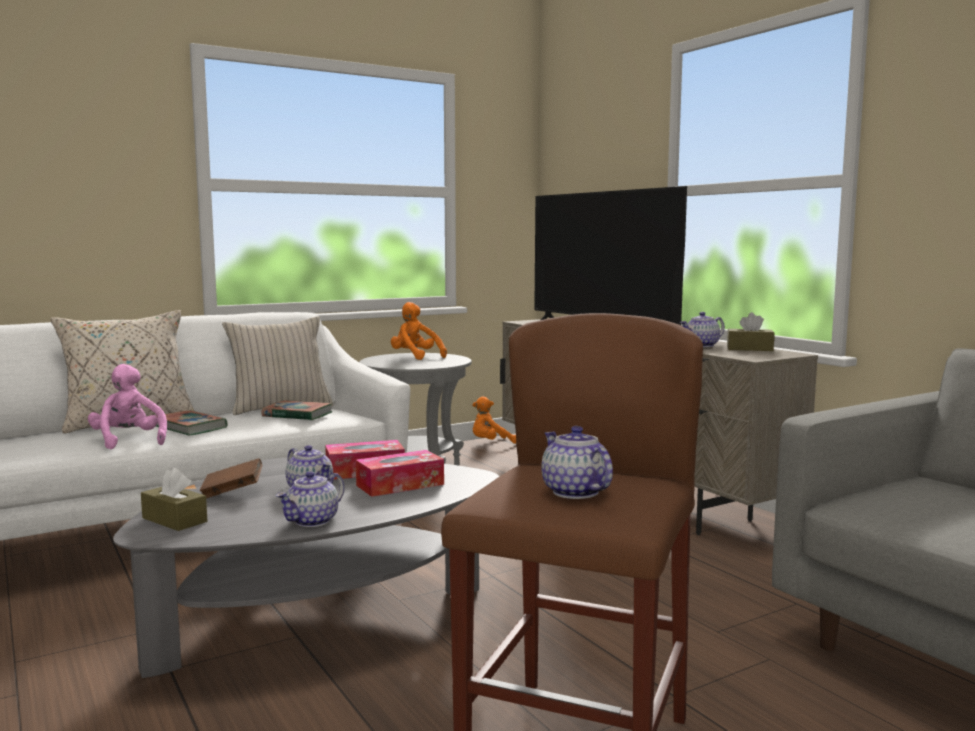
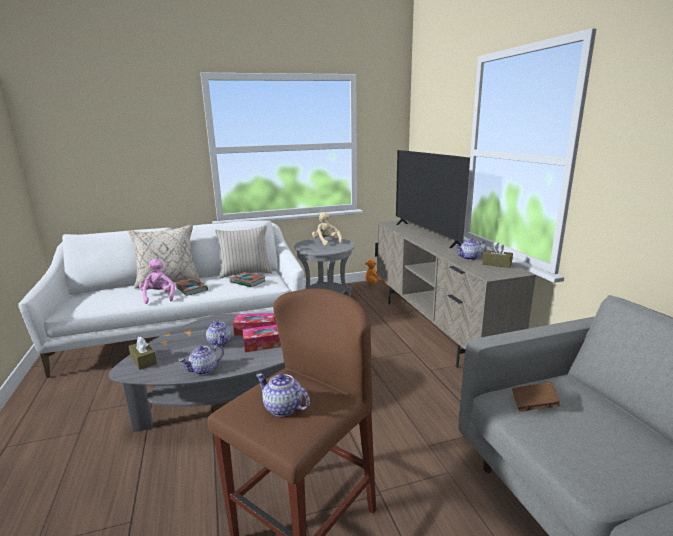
camera: 15 degrees right, 10 degrees up
(232, 492) = (182, 341): brown book -> brown book (533, 405)
(415, 357) = (326, 242): orange plush toy -> beige plush toy
(574, 492) = (282, 408): teapot -> teapot turned 45 degrees counterclockwise

